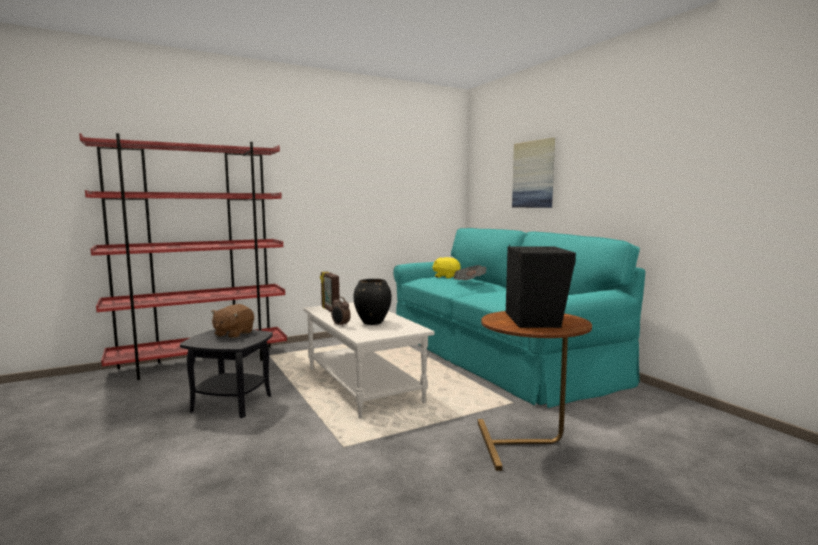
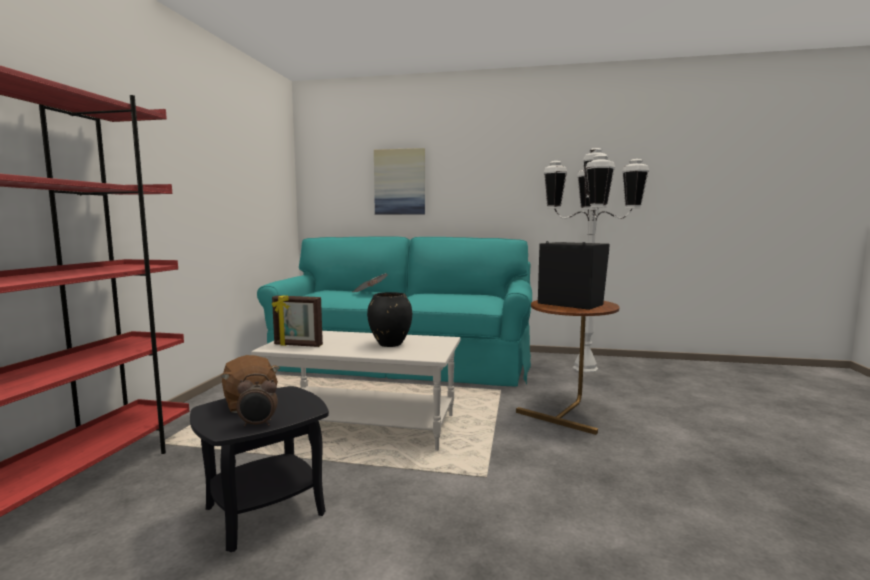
camera: 50 degrees left, 0 degrees up
(340, 325) = (372, 354): alarm clock -> alarm clock (258, 424)
(446, 277) = (324, 292): yellow plush toy -> none
(670, 421) = (585, 368): none -> white floor lamp

